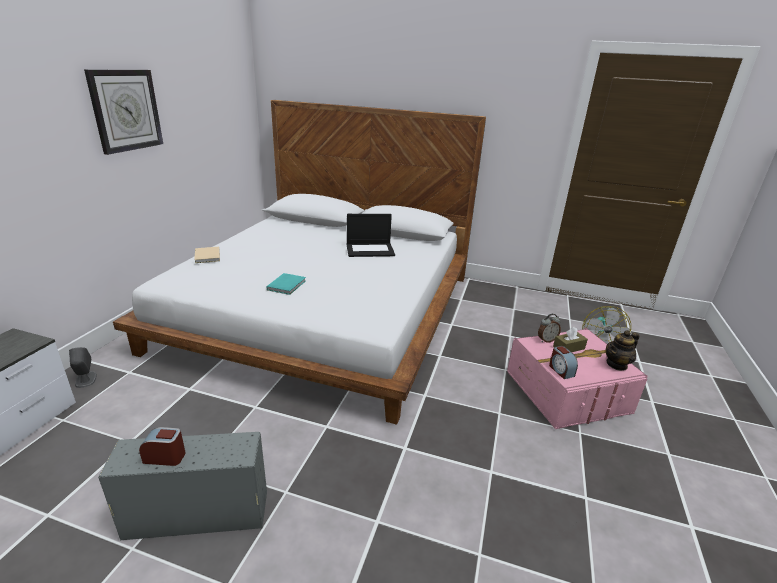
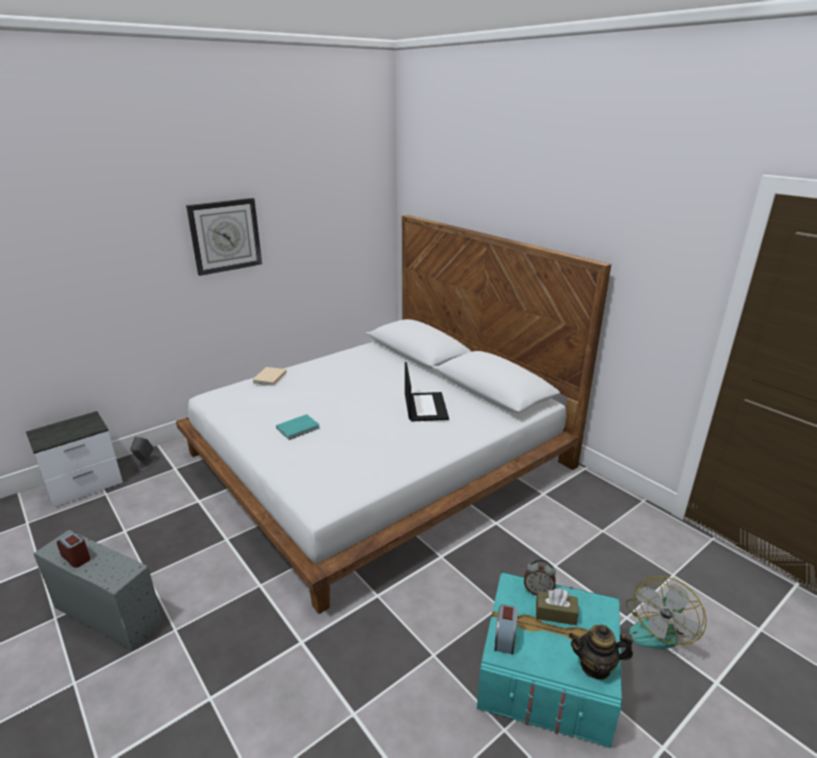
camera: 35 degrees right, 0 degrees up
(370, 250) = (425, 406): laptop -> laptop turned 120 degrees counterclockwise
(566, 392) = (547, 671): pink storage box -> turquoise storage box

